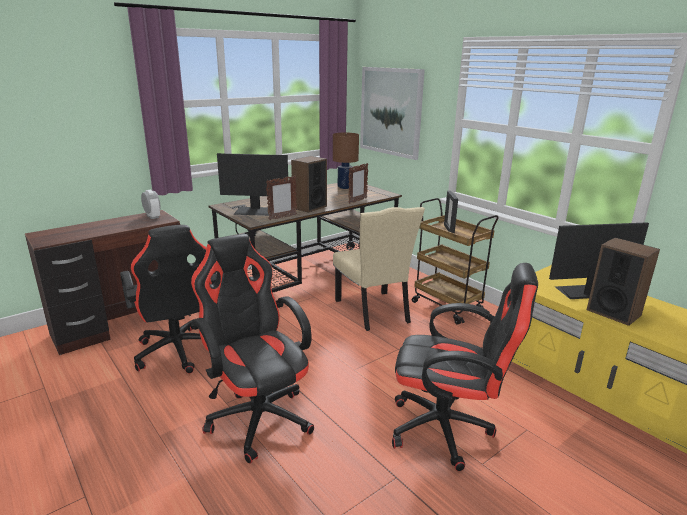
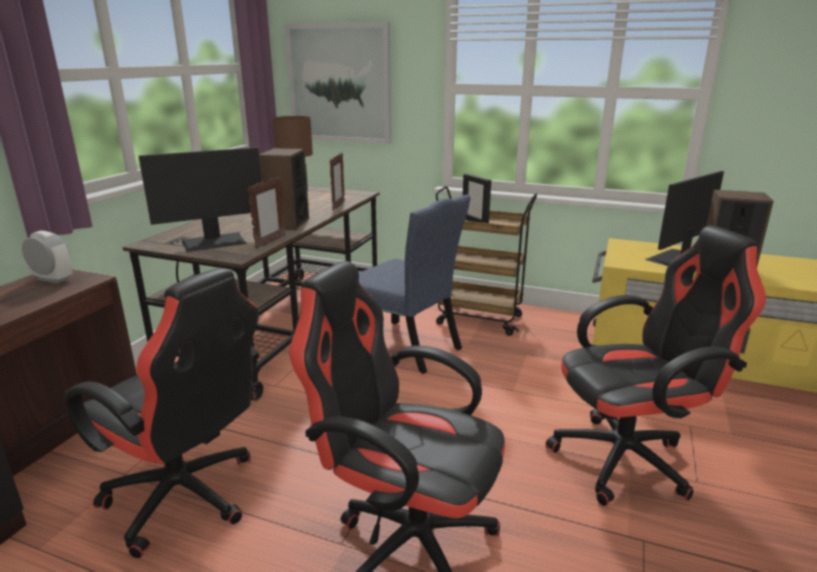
camera: 30 degrees left, 0 degrees up
(373, 310) = (403, 346): beige chair -> blue chair

